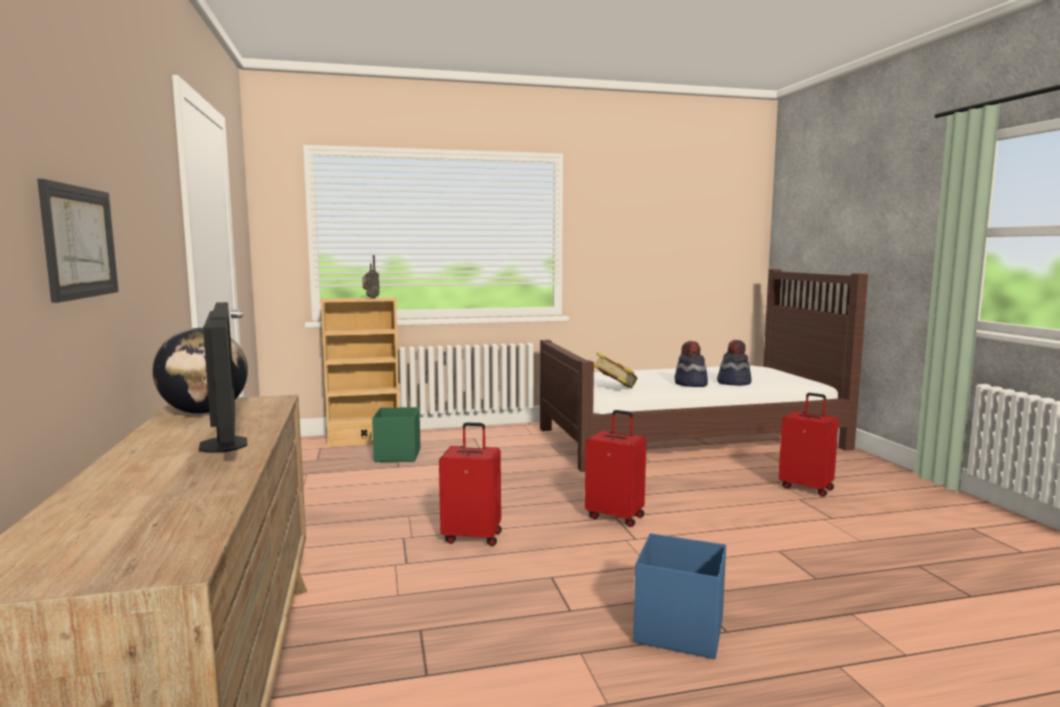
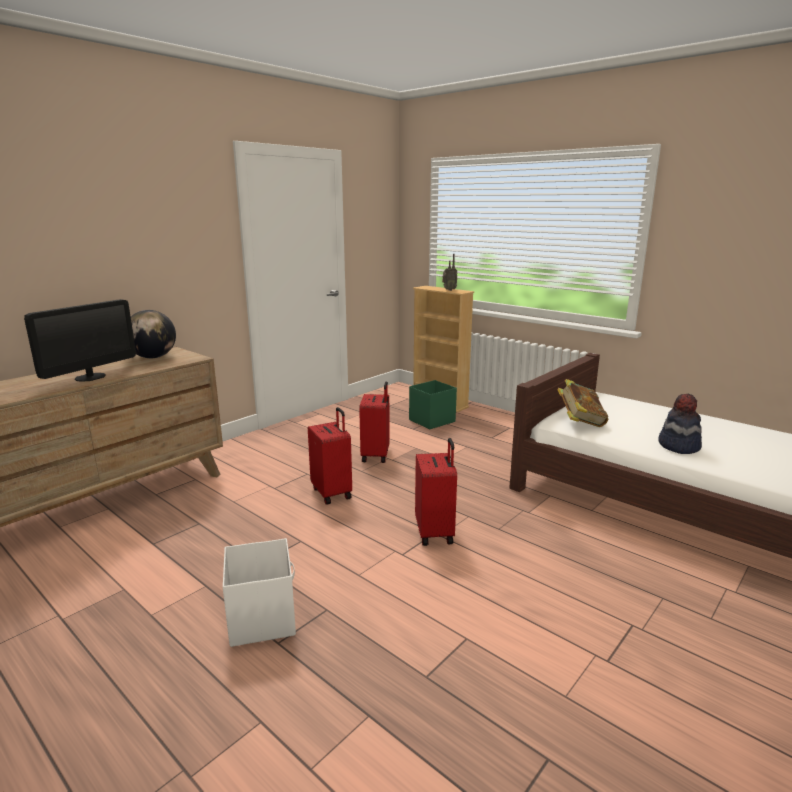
camera: 55 degrees right, 10 degrees up
(79, 242) = (63, 264): picture -> none
(677, 630) = (262, 618): blue storage box -> white storage box
(733, 382) = (742, 463): hat -> none
(806, 488) = (680, 623): red suitcase -> red suitcase (376, 455)

